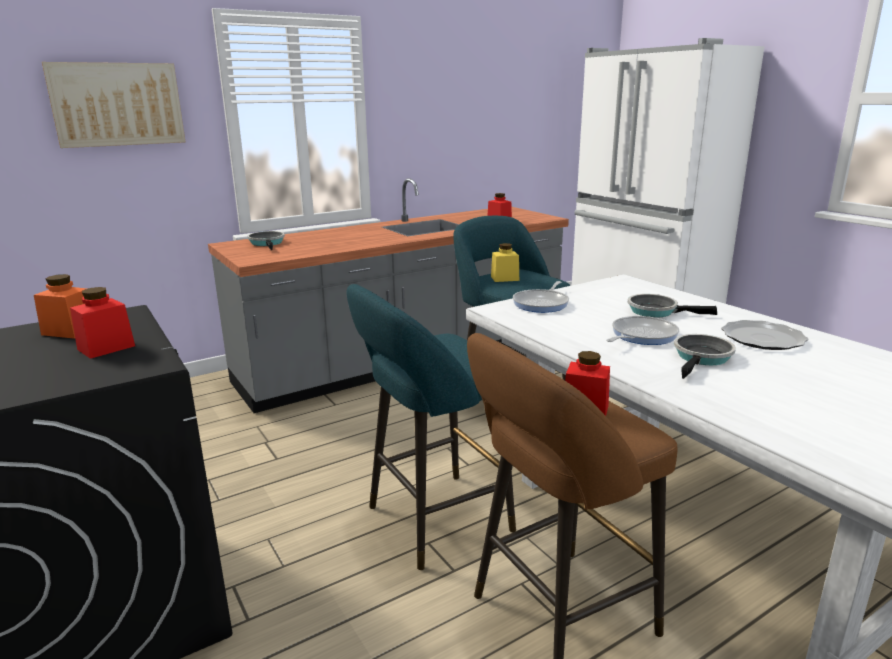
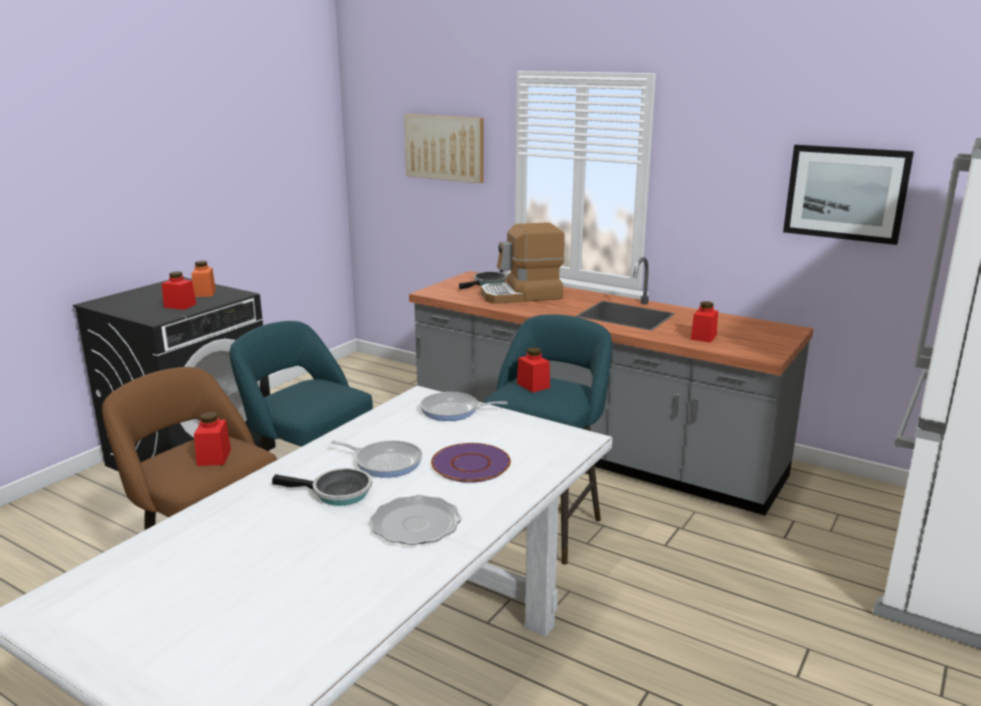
camera: 65 degrees right, 0 degrees up
(326, 240) = (522, 295): none -> coffee machine
(498, 109) = (845, 193): none -> picture
(504, 278) = (533, 385): yellow jar -> red jar
(656, 311) = (471, 464): frying pan -> purple plate

